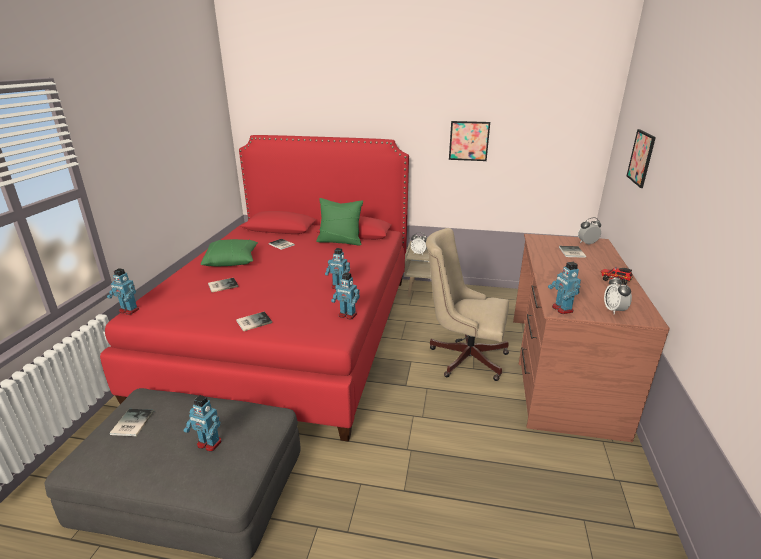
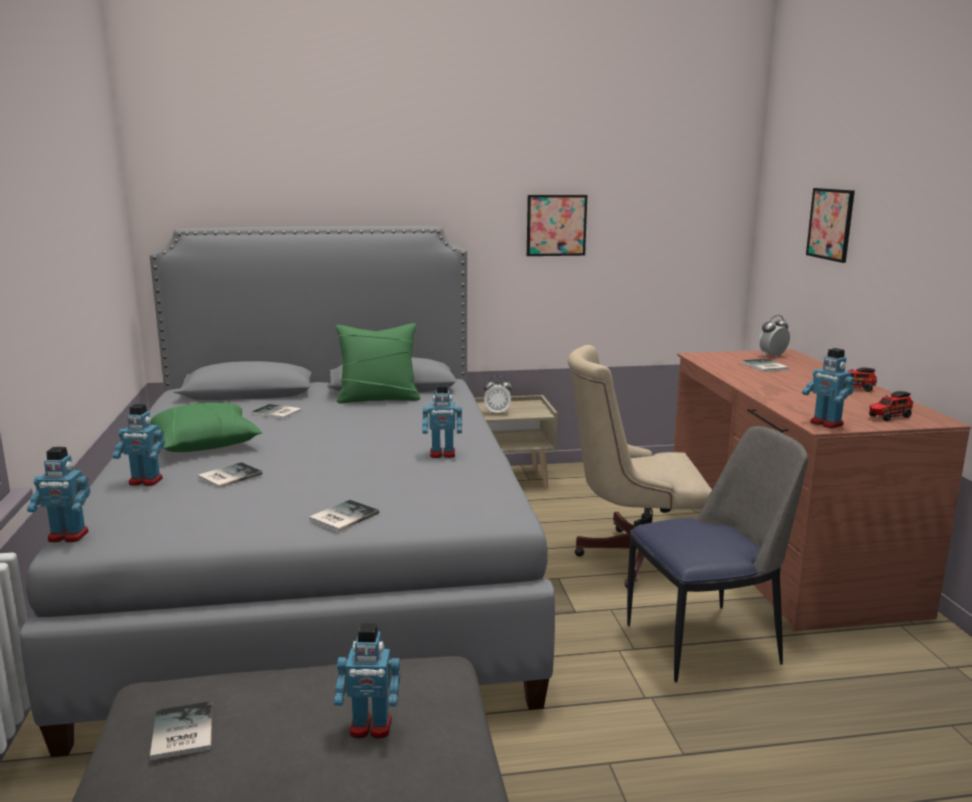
camera: 20 degrees left, 10 degrees down
(291, 332) = (317, 571): red bed -> grey bed
(347, 315) = (496, 487): toy robot -> toy robot (145, 481)
(467, 423) = (706, 642): none -> chair
(614, 310) = (888, 417): alarm clock -> toy truck

